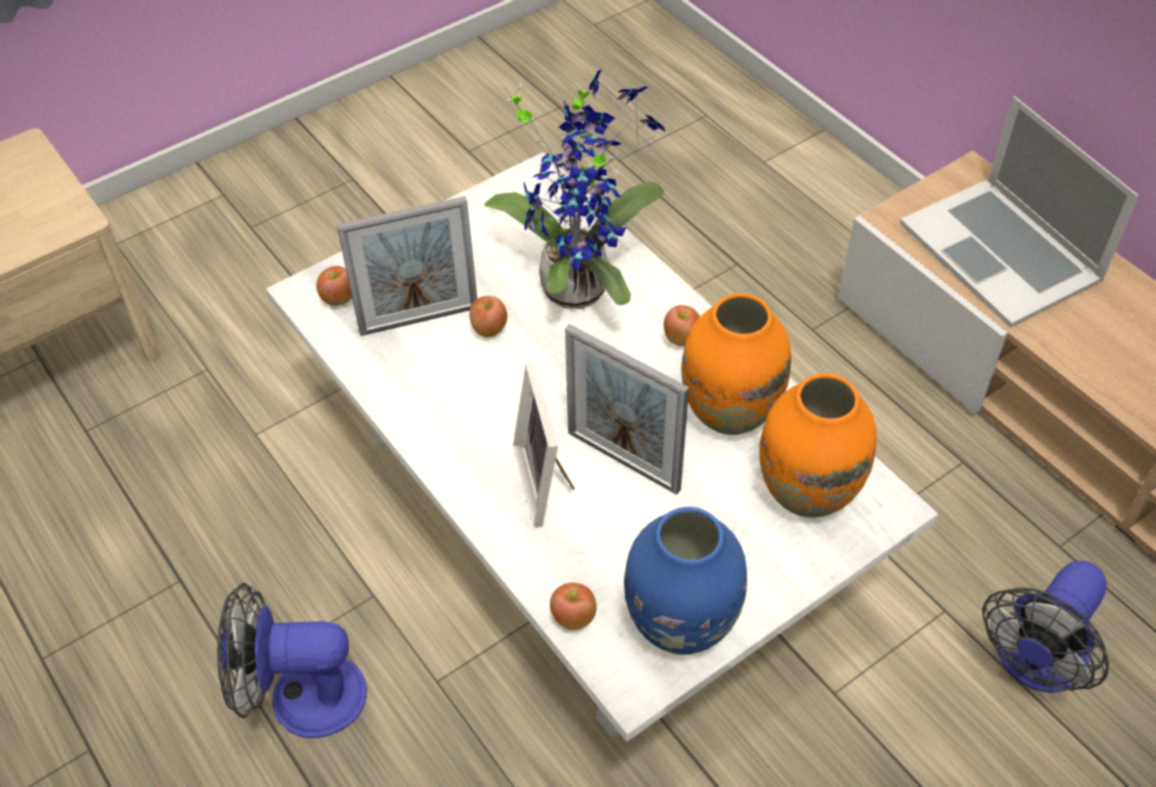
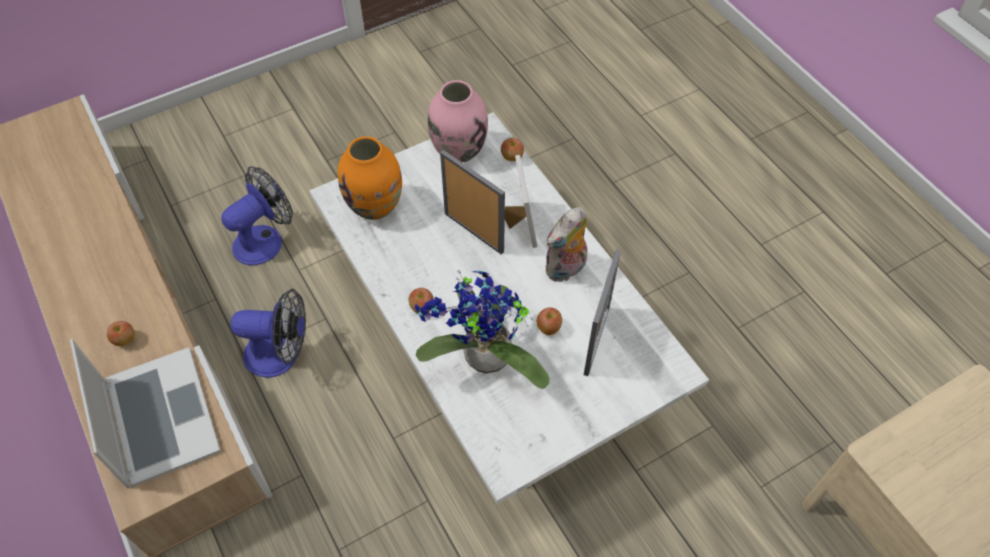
camera: 175 degrees left, 5 degrees up
(301, 697) = (655, 259): fan -> fan (281, 355)
(339, 299) = (654, 363): apple -> apple (125, 340)
(419, 320) = (596, 340): picture frame -> picture frame turned 120 degrees clockwise
(464, 414) = (566, 270): none -> plush toy
(682, 624) = (458, 150): blue vase -> pink vase
(729, 413) = (405, 255): orange vase -> none

